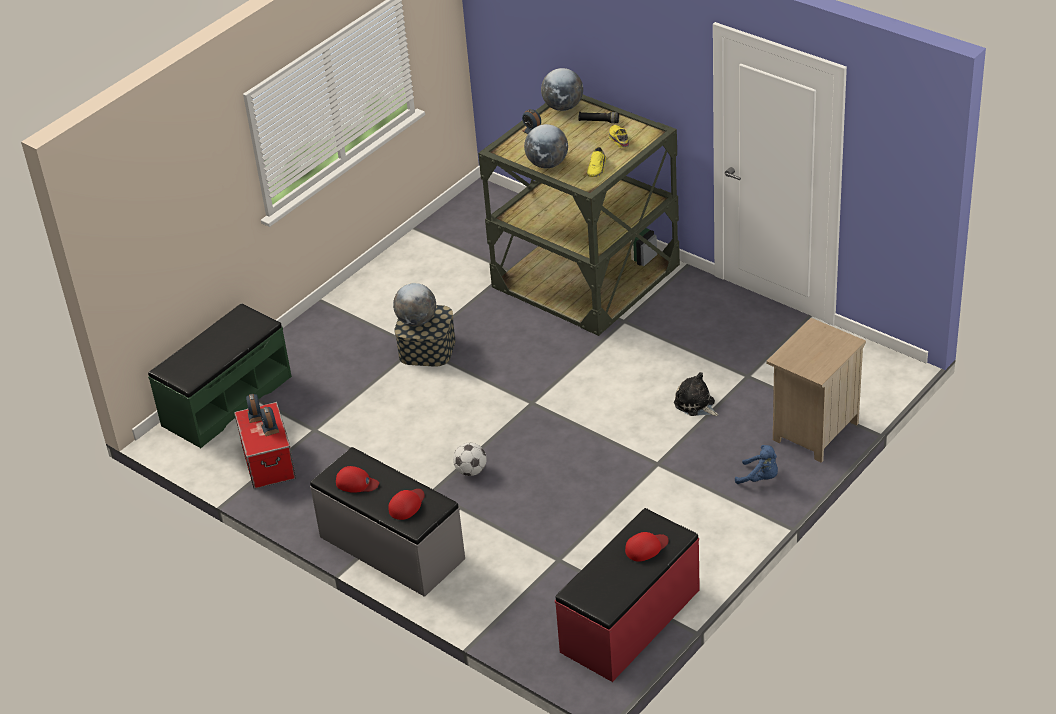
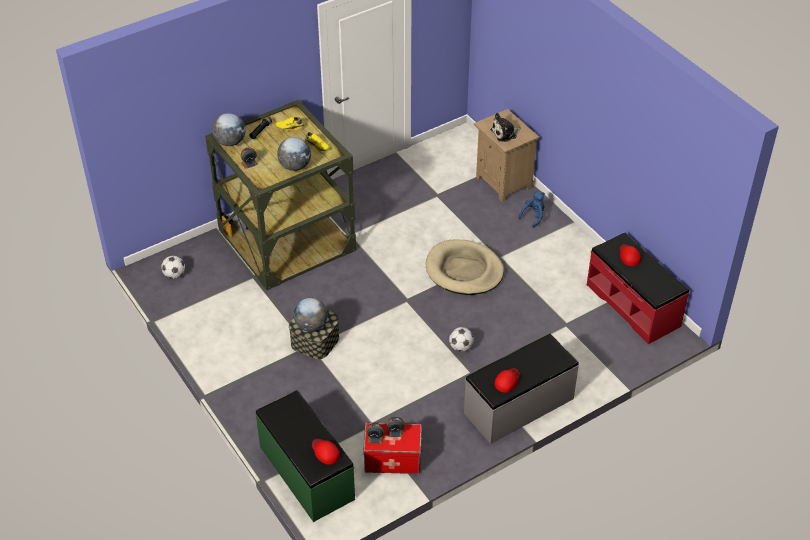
camera: 75 degrees left, 5 degrees up
(407, 505) = (542, 358): red cap -> red cap (325, 452)
(481, 214) = (174, 275): none -> football
(612, 438) = (464, 270): none -> beige dog bed
(696, 404) = (451, 224): plush toy -> plush toy (505, 133)

